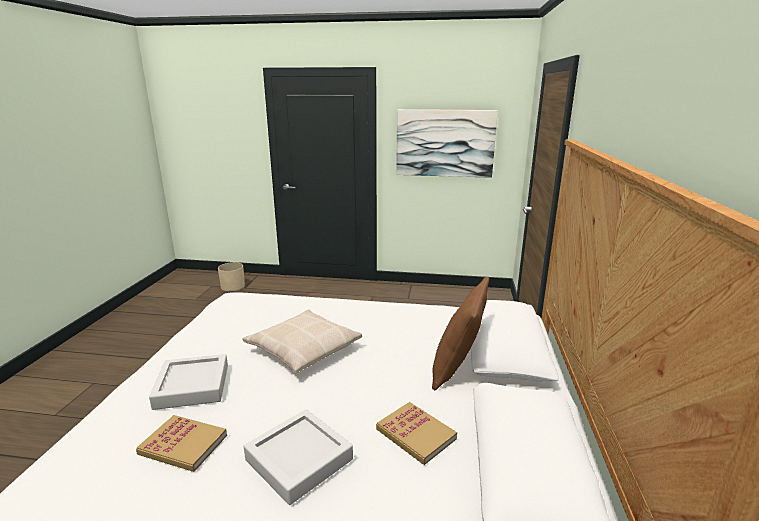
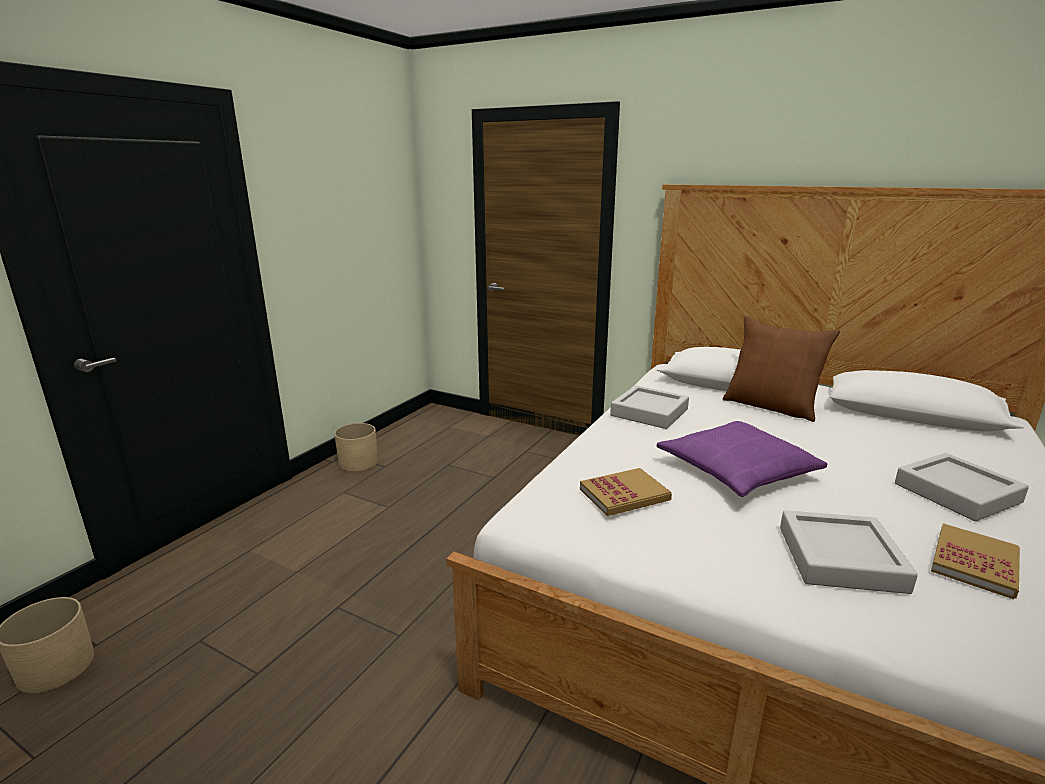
camera: 70 degrees left, 0 degrees up
(303, 349) = (736, 470): beige pillow -> purple pillow
(394, 314) = (649, 412): none -> grey tray
(405, 290) = (358, 462): none -> beige planter
(415, 434) = (889, 439): book -> book (624, 495)
(445, 143) = (345, 223): picture -> none

